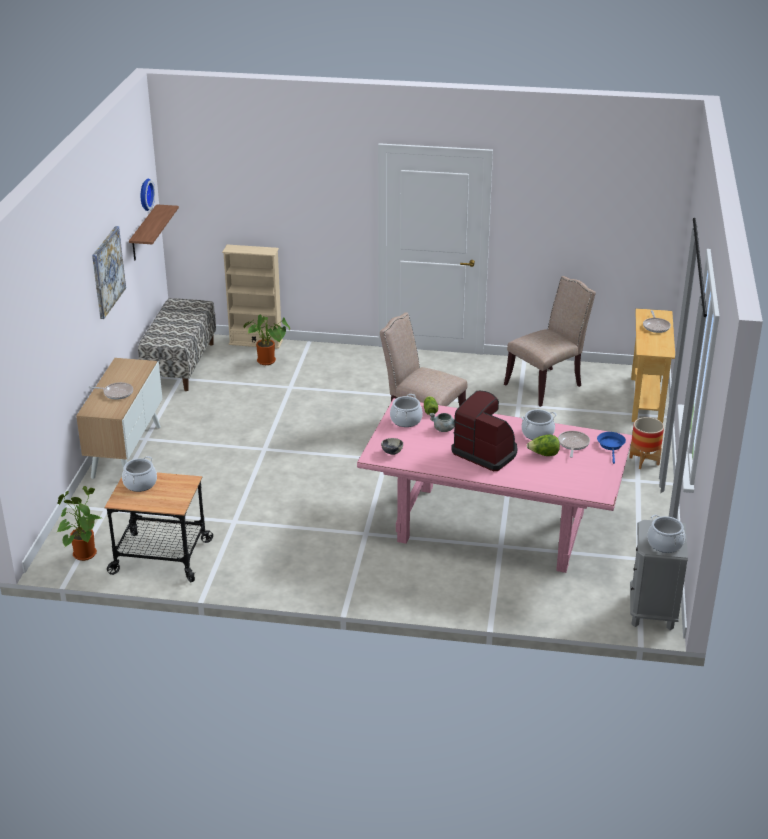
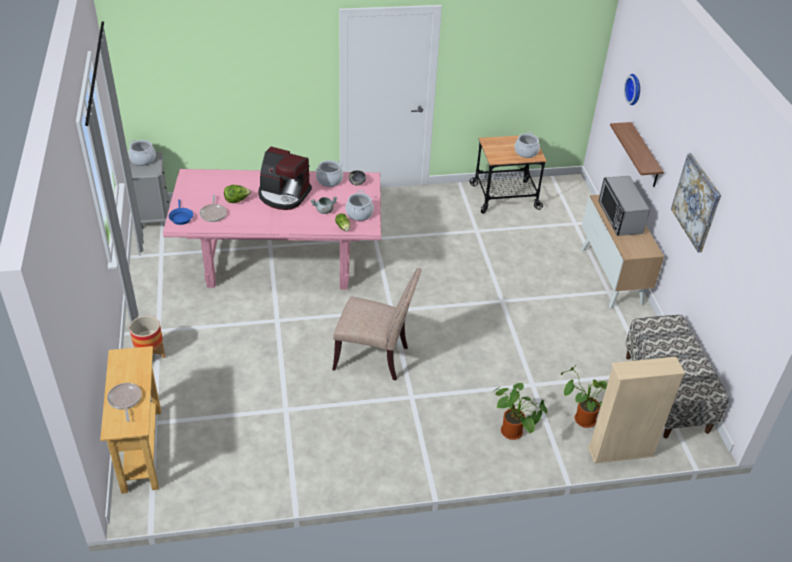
camera: 160 degrees right, 10 degrees up
(83, 553) = (558, 191): potted plant -> potted plant (514, 433)
(116, 393) = (619, 218): frying pan -> microwave
(144, 194) = (767, 268): wall clock -> wall clock (635, 89)
(144, 233) = (746, 289): shelf -> shelf (644, 156)
(537, 434) = (244, 219): cooking pot -> cooking pot (329, 180)
(546, 385) = (259, 451): beige chair -> none

